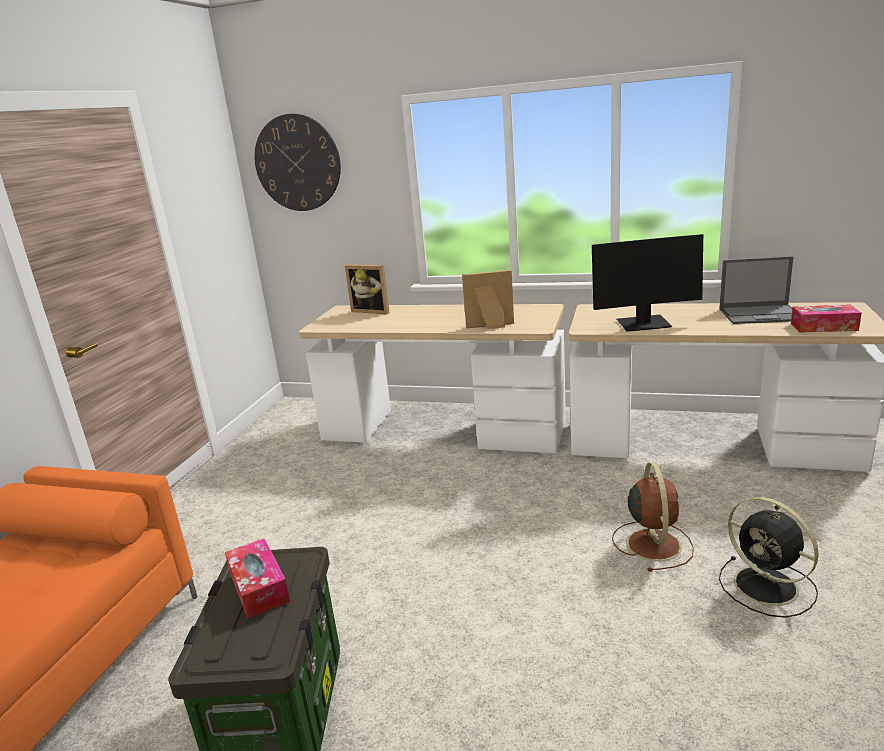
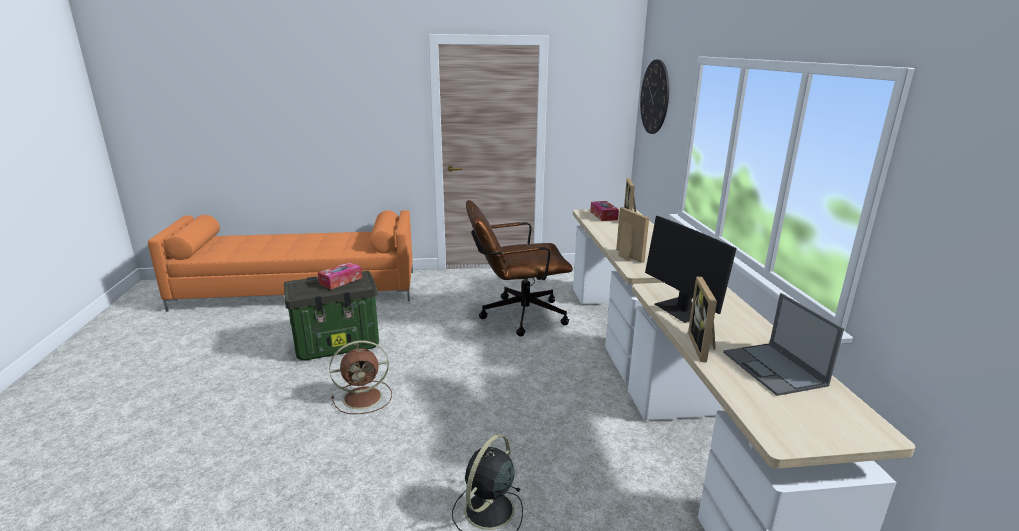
camera: 65 degrees right, 0 degrees up
(350, 496) = (516, 316): none -> brown office chair
(652, 543) = (521, 445): brown fan -> brown fan (364, 397)
(721, 328) = (704, 347): none -> picture frame
(823, 327) = (762, 406): tissue box -> tissue box (603, 216)

